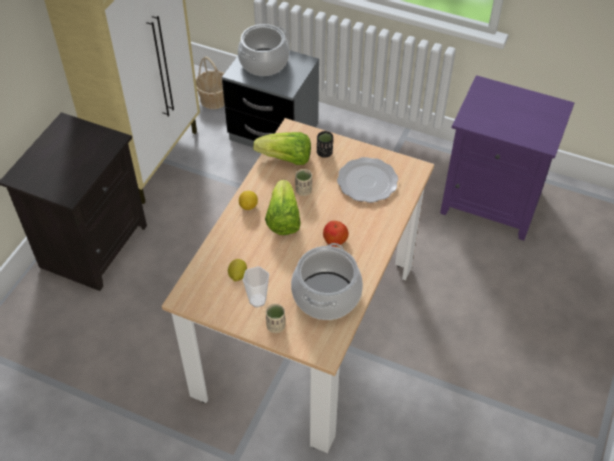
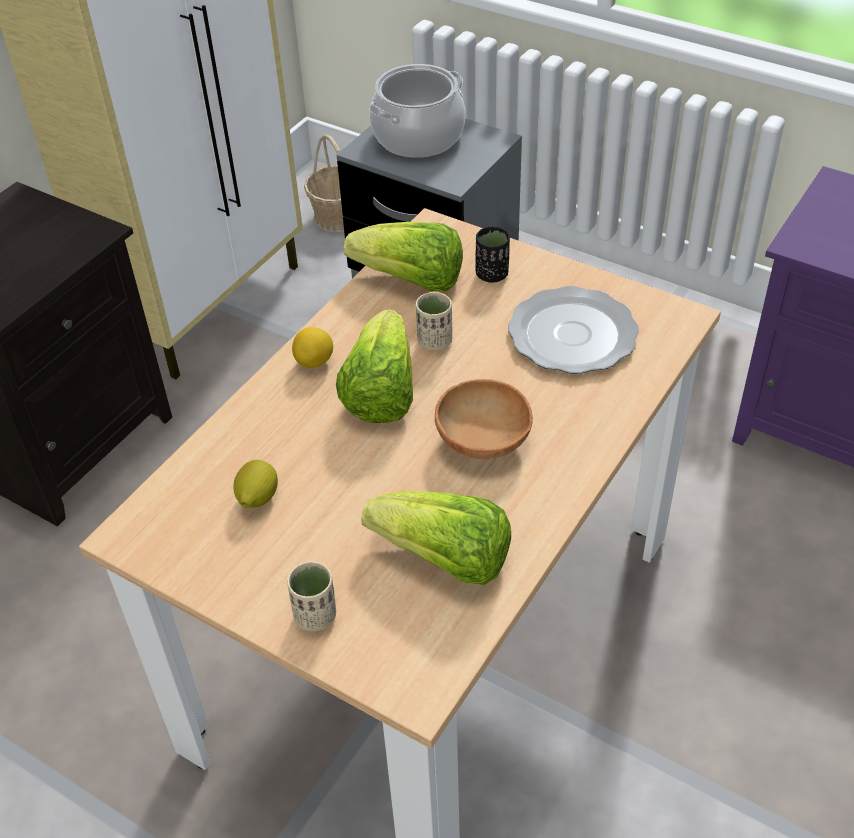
camera: 10 degrees right, 5 degrees down
(257, 300) = (288, 554): cup -> none
(327, 296) = (444, 560): cooking pot -> lettuce
(335, 240) = (483, 443): apple -> brown bowl

